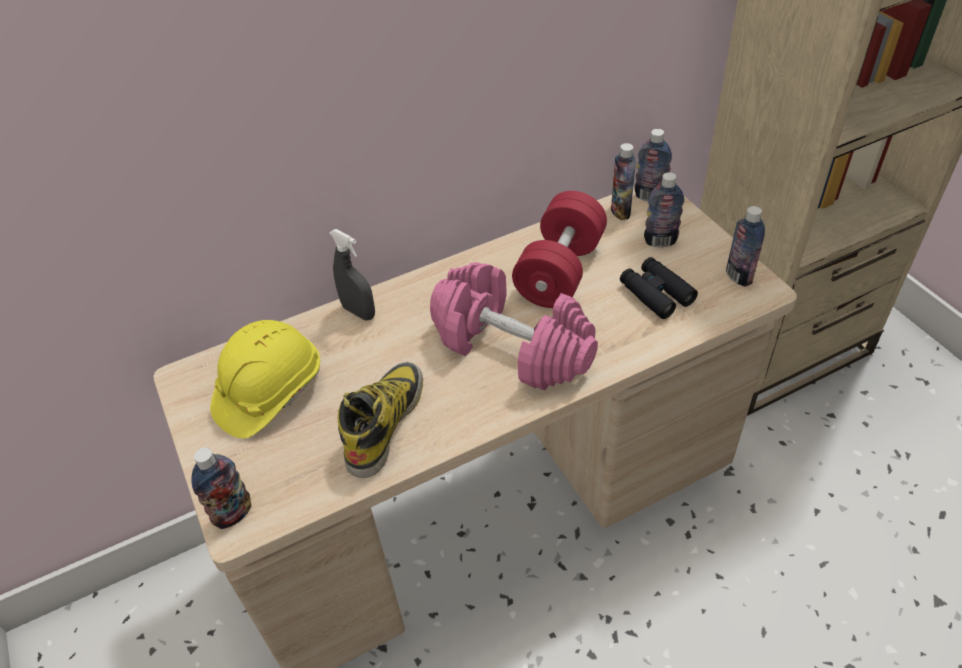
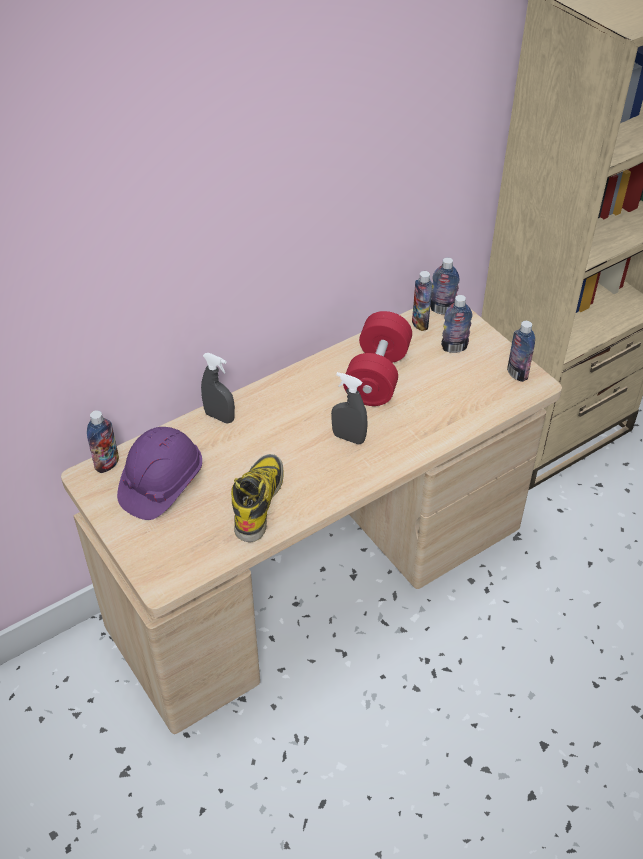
camera: 10 degrees left, 0 degrees up
(233, 514) = (156, 574): bottle -> bottle (107, 464)
(269, 392) = (161, 484): yellow hard hat -> purple hard hat
(513, 346) = (348, 438): pink dumbbell -> grey spray bottle
(656, 293) = (455, 390): black binoculars -> none

